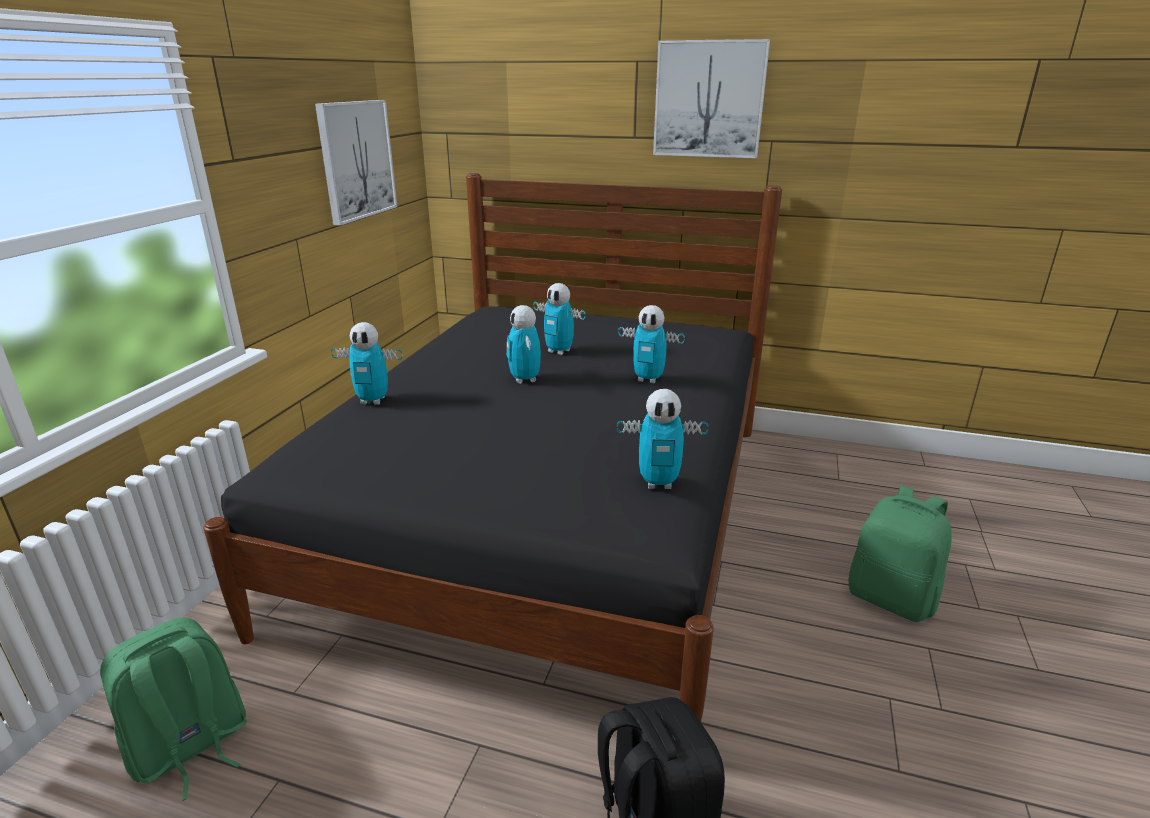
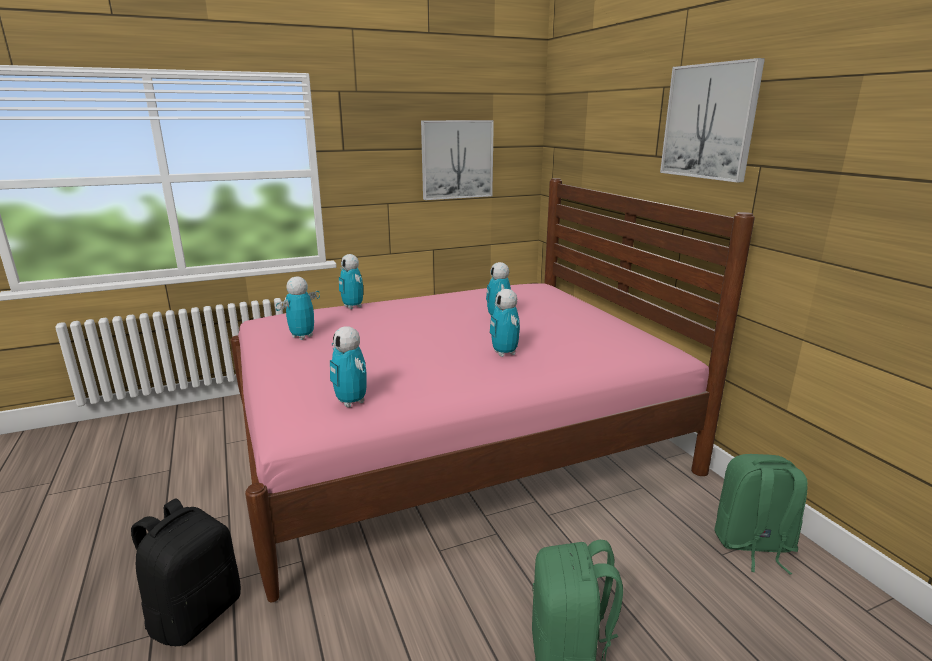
camera: 50 degrees right, 5 degrees down
(190, 748) = (175, 439): green backpack -> green backpack (753, 545)
(525, 380) = (437, 324): toy robot -> toy robot (302, 336)
(551, 515) = (454, 440): black bed -> pink bed

